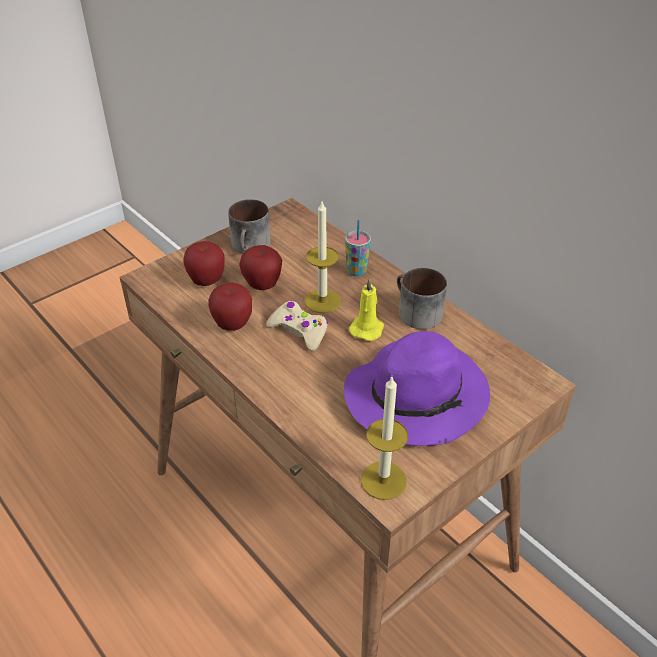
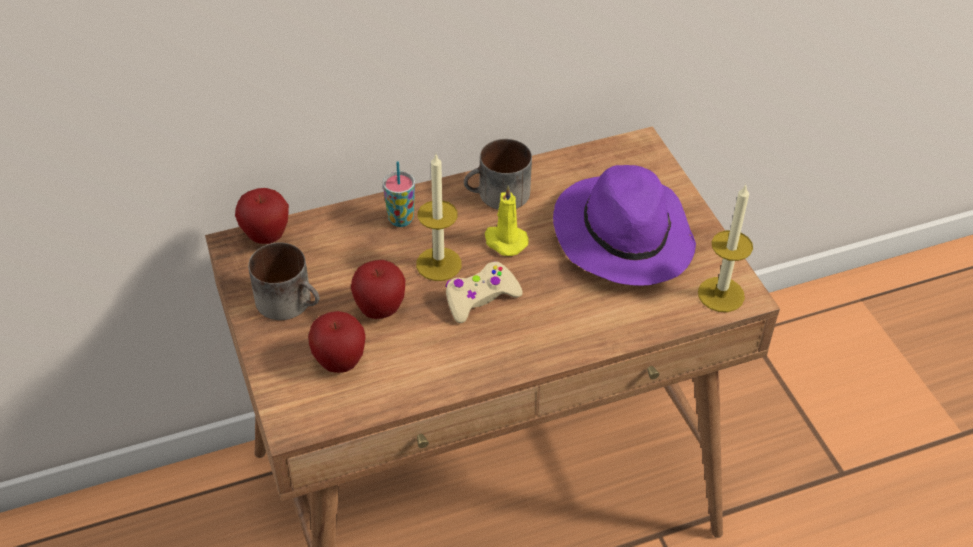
camera: 70 degrees left, 5 degrees up
(232, 325) = (439, 355): apple -> apple (266, 236)

